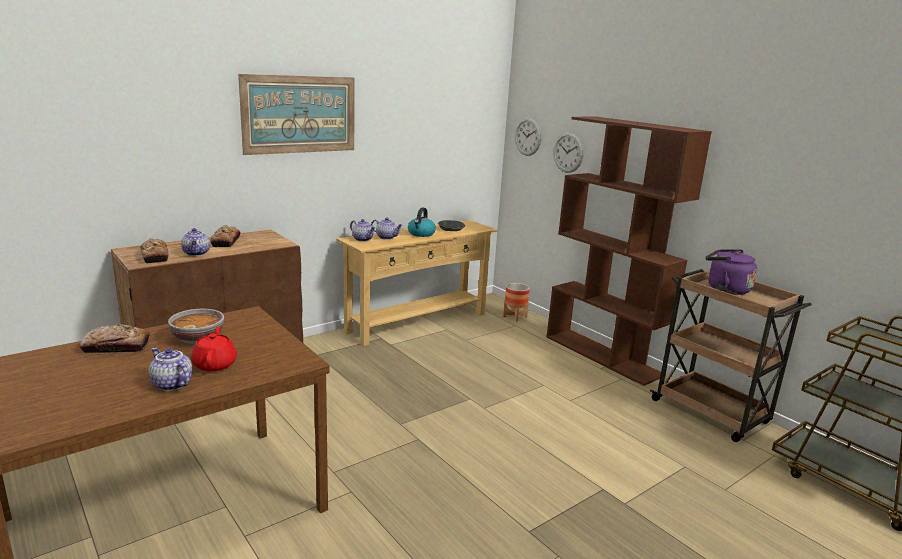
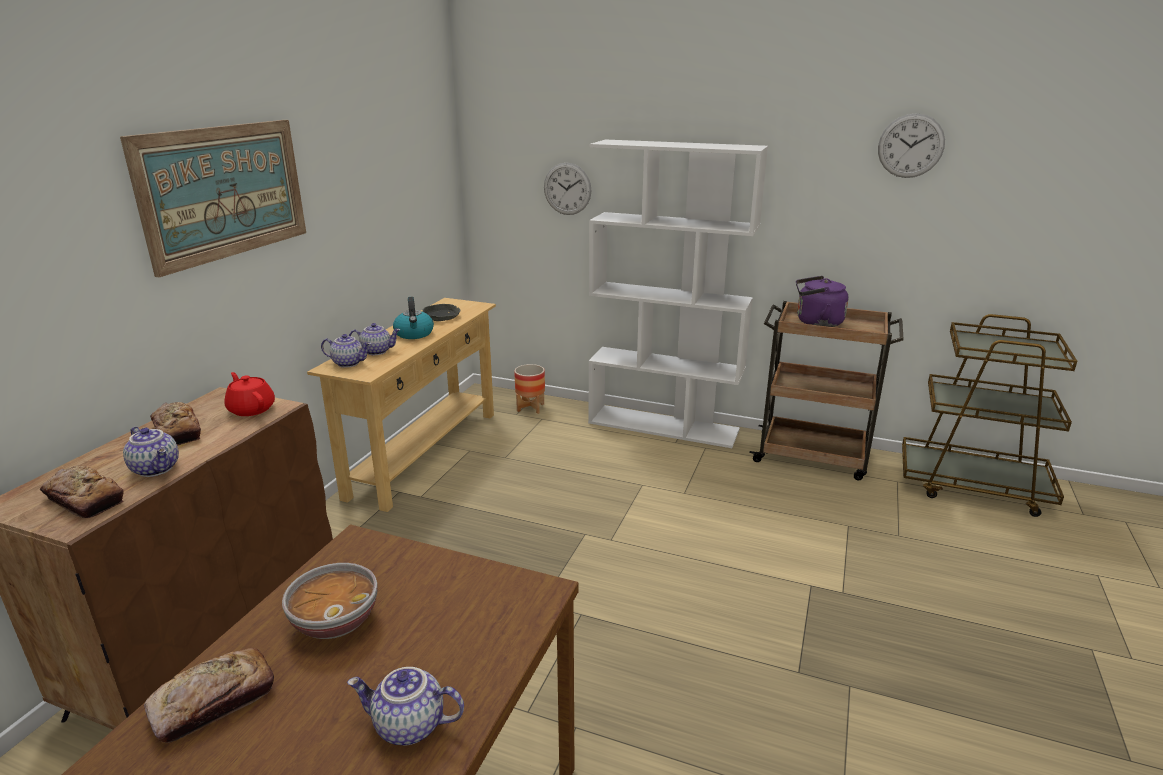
camera: 30 degrees left, 5 degrees up
(215, 364) = (425, 655): red teapot -> red teapot (251, 409)
(528, 136) = (500, 174): wall clock -> wall clock (910, 146)
(603, 355) = (664, 426): brown bookcase -> white bookcase

